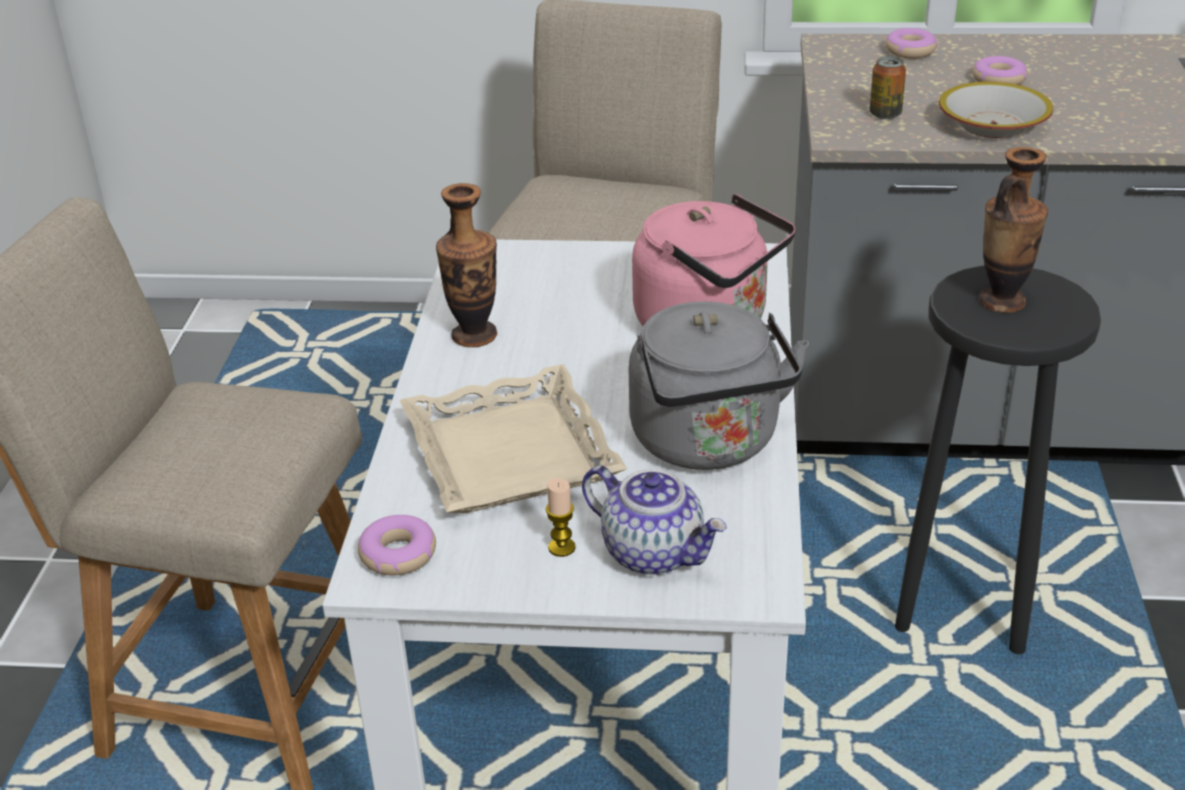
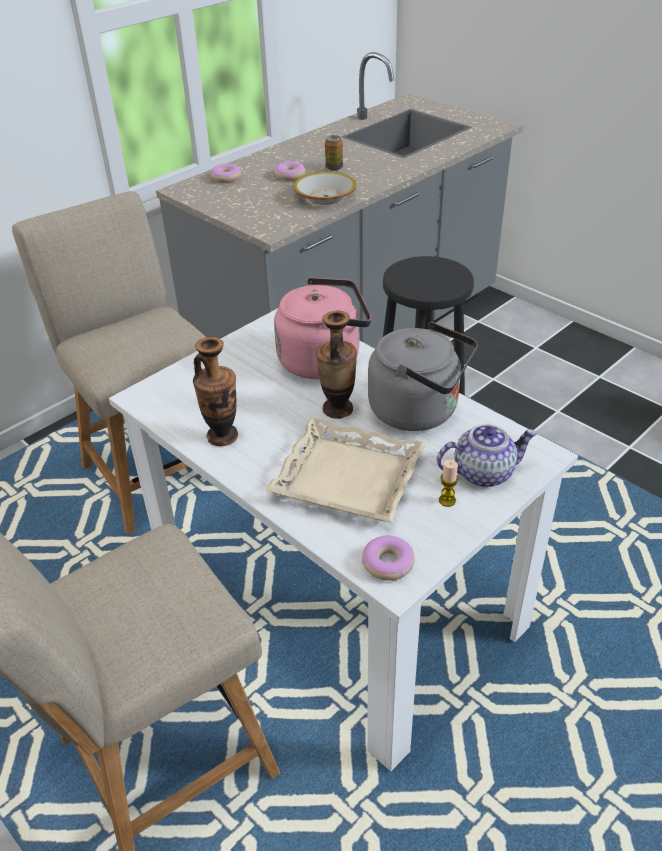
camera: 50 degrees left, 5 degrees up
(885, 114) = (271, 212): can -> can (334, 168)
(1002, 301) = (422, 278): vase -> vase (337, 409)

